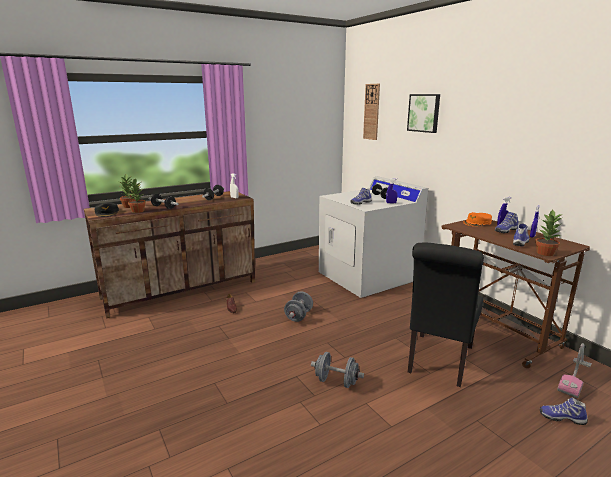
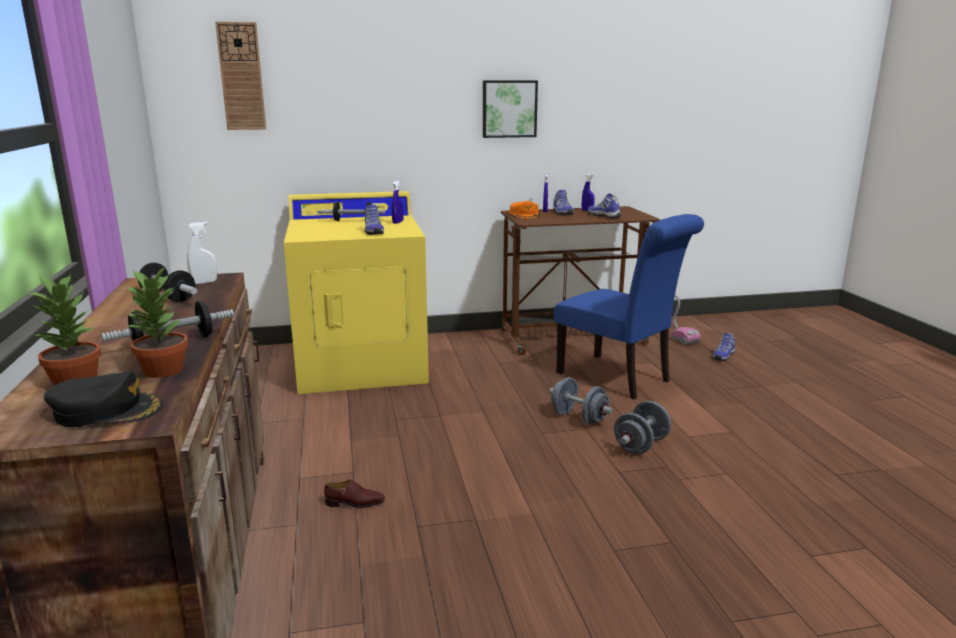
camera: 70 degrees left, 0 degrees up
(298, 316) = (446, 440): grey dumbbell -> grey dumbbell (579, 418)
(368, 276) = (362, 362): white washing machine -> yellow washing machine
(424, 113) = (375, 75): picture -> picture (509, 109)
(438, 361) = (619, 378): black chair -> blue chair
(545, 253) = (641, 217): potted plant -> none

